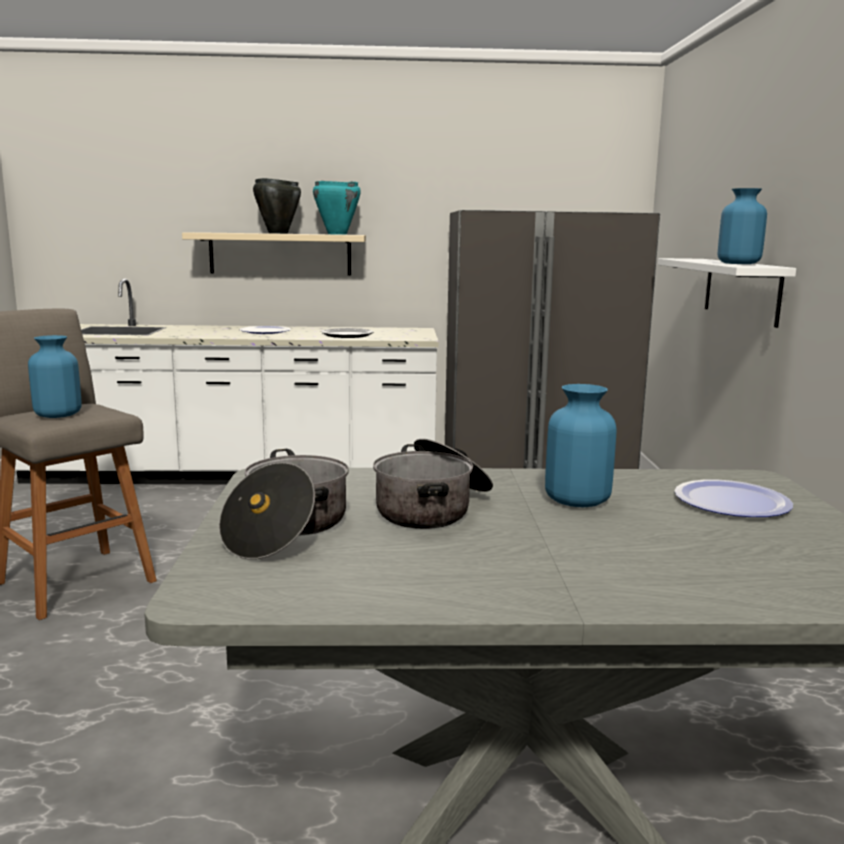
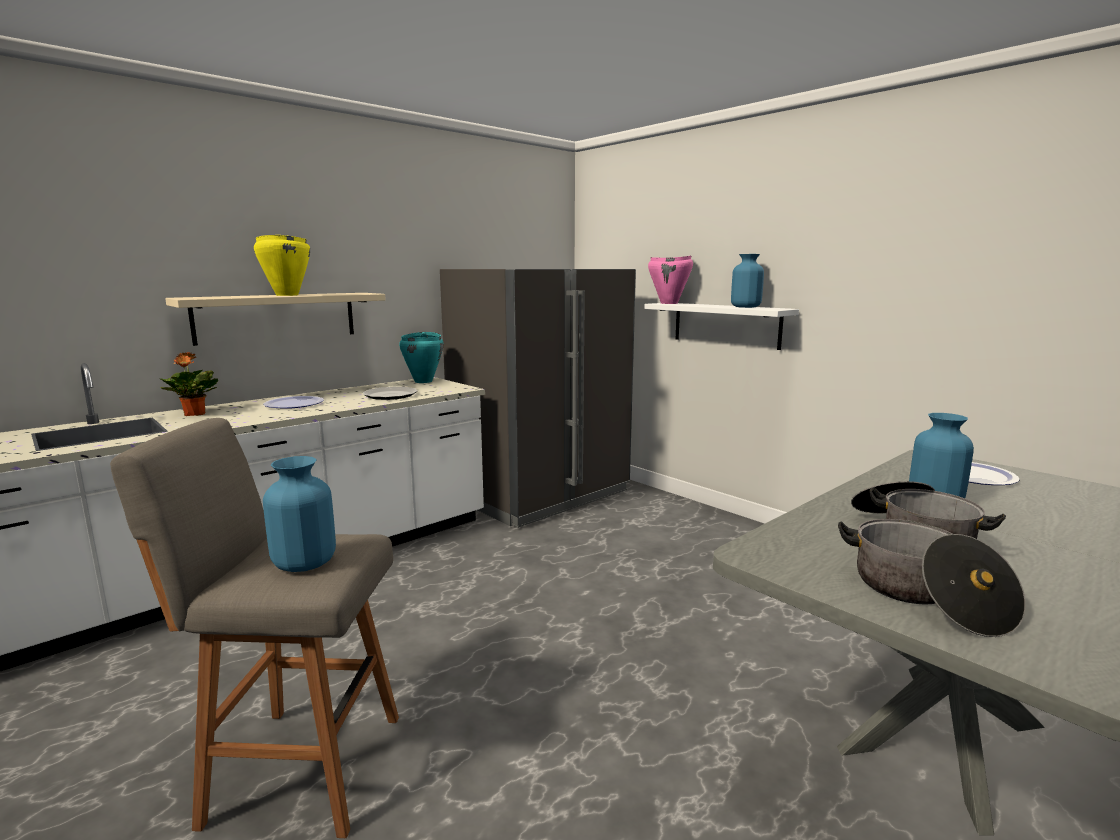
camera: 40 degrees left, 0 degrees up
(191, 329) = (194, 414): none -> potted plant
(277, 233) = (286, 295): black cooking pot -> yellow cooking pot
(337, 234) = (350, 293): turquoise cooking pot -> turquoise cooking pot (424, 381)
(688, 258) = (669, 303): none -> pink cooking pot

